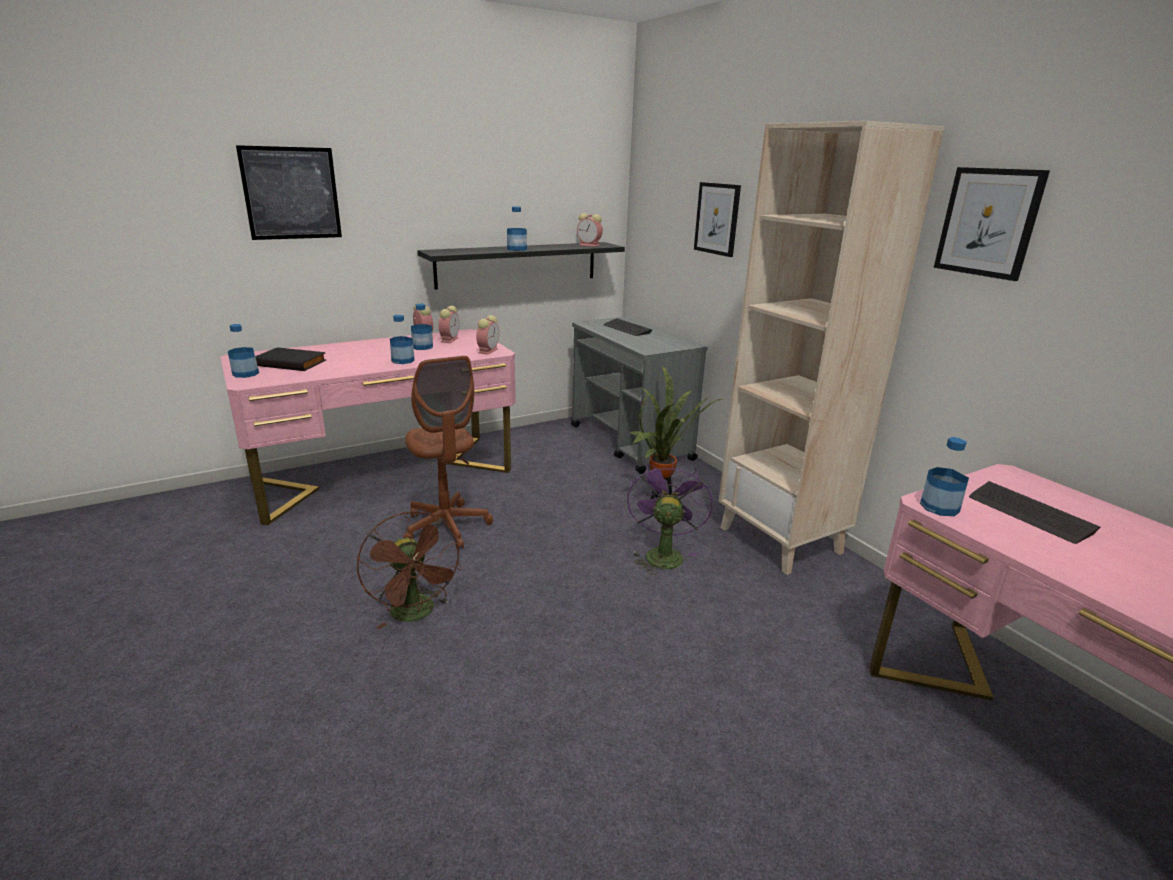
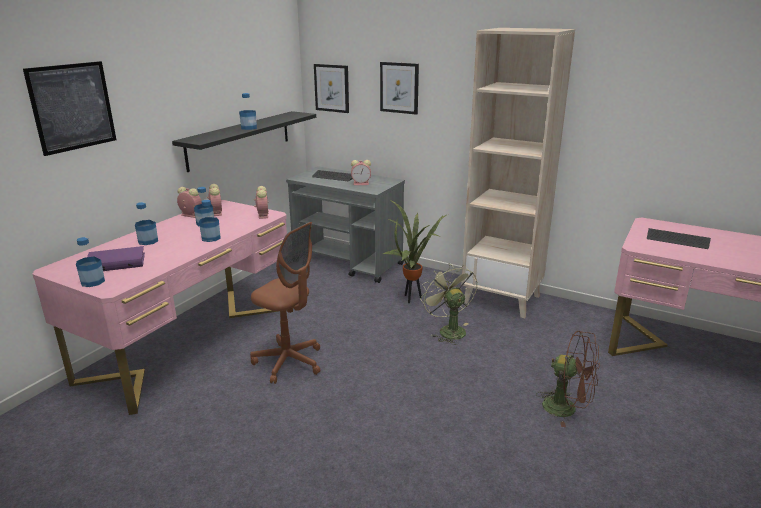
camera: 30 degrees left, 0 degrees up
(292, 362) = (117, 262): black book -> purple book
(416, 614) = (341, 426): brown fan -> brown fan (567, 409)
(590, 245) = (290, 116): alarm clock -> alarm clock (361, 183)
(662, 554) = (448, 330): purple fan -> green fan
(939, 507) = (643, 248): bottle -> bottle (148, 241)
(988, 222) = (608, 83): picture -> picture (332, 88)

